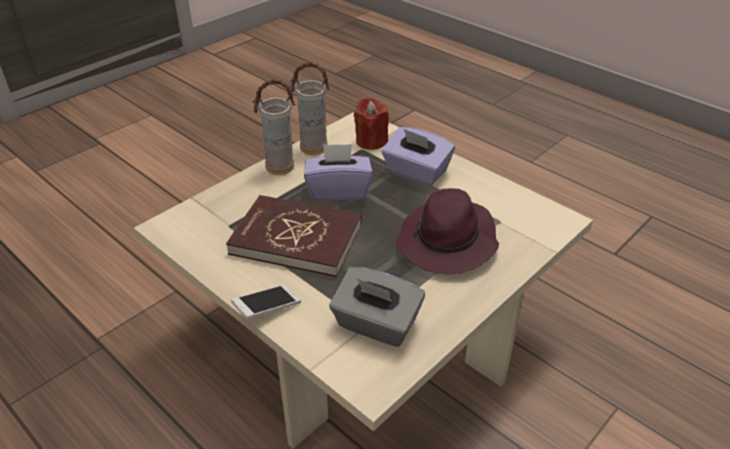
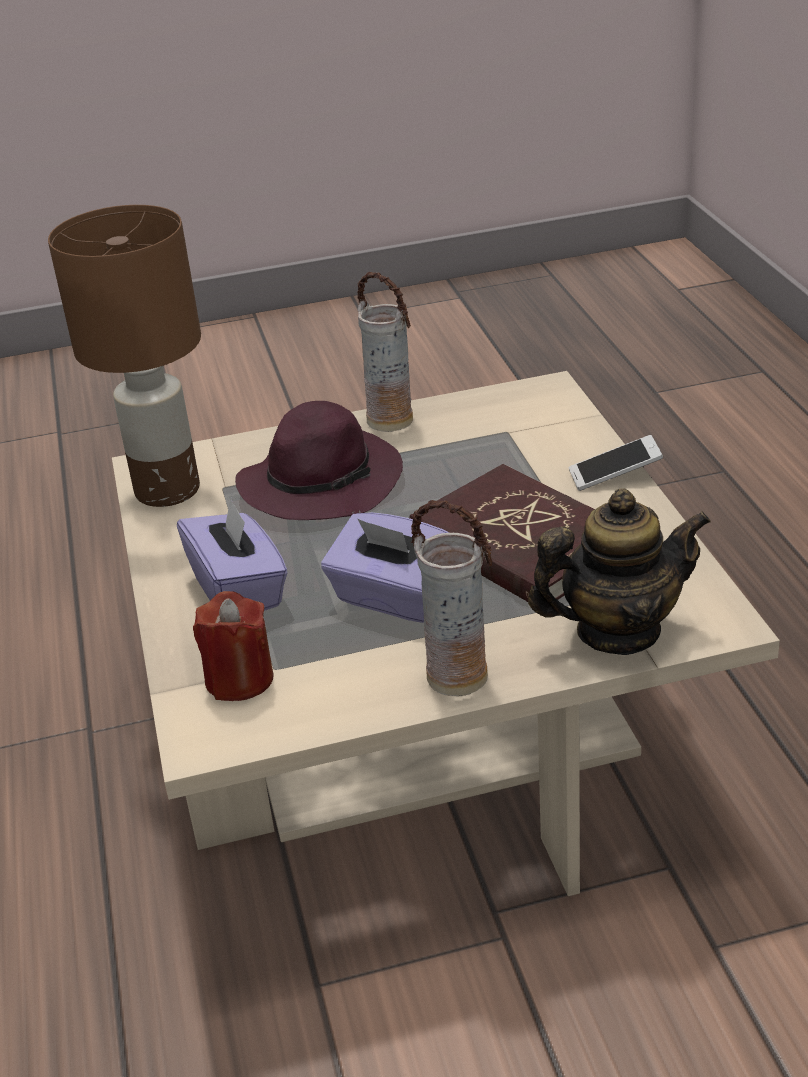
camera: 145 degrees left, 5 degrees down
(217, 207) = (618, 631): none -> teapot
(313, 149) = (361, 699): vase -> vase (391, 420)
(376, 325) = (499, 429): grey tissue box -> none
(527, 208) = (165, 491): none -> brown table lamp

